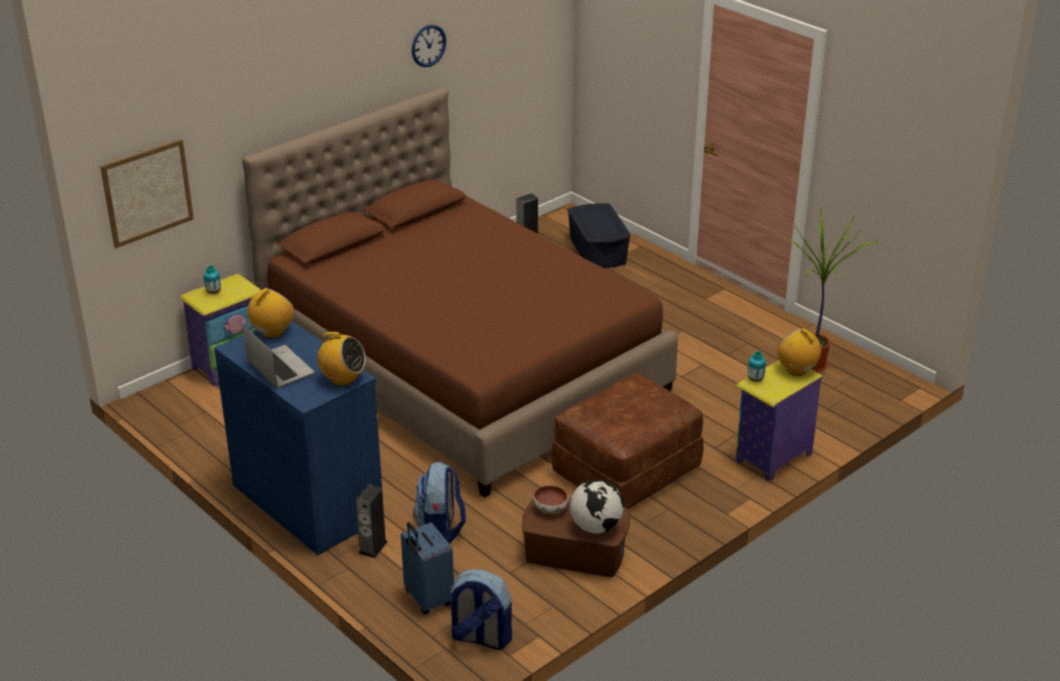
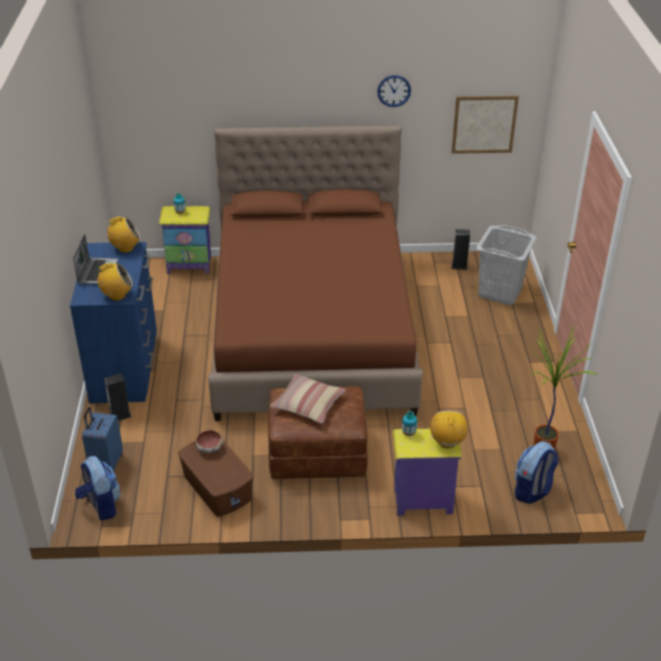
camera: 40 degrees right, 5 degrees up
(147, 191) = (142, 130): picture -> picture (484, 123)
(342, 379) = (117, 295): radio -> radio turned 75 degrees counterclockwise
(441, 530) = (166, 427): backpack -> backpack (532, 491)
(596, 527) = (219, 476): globe -> none
(597, 251) = (499, 292): blue storage box -> grey laundry basket
(617, 409) = (308, 404): none -> pillow

